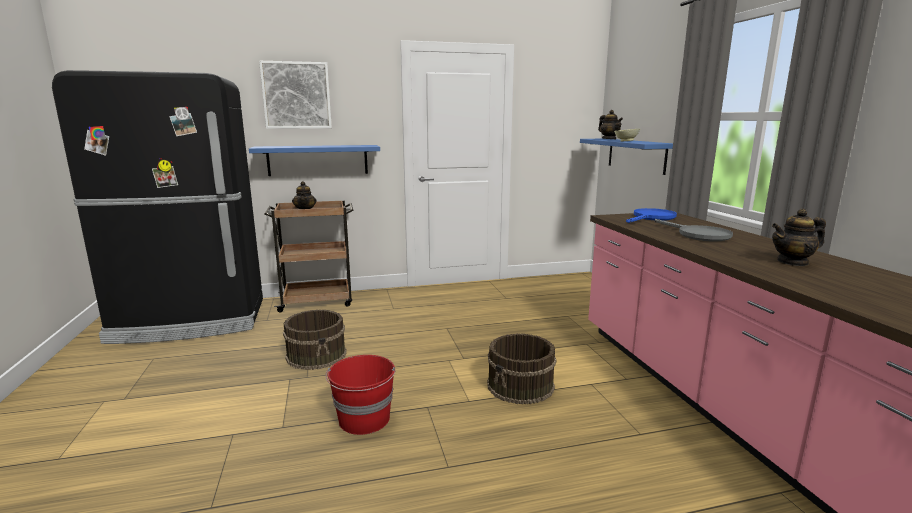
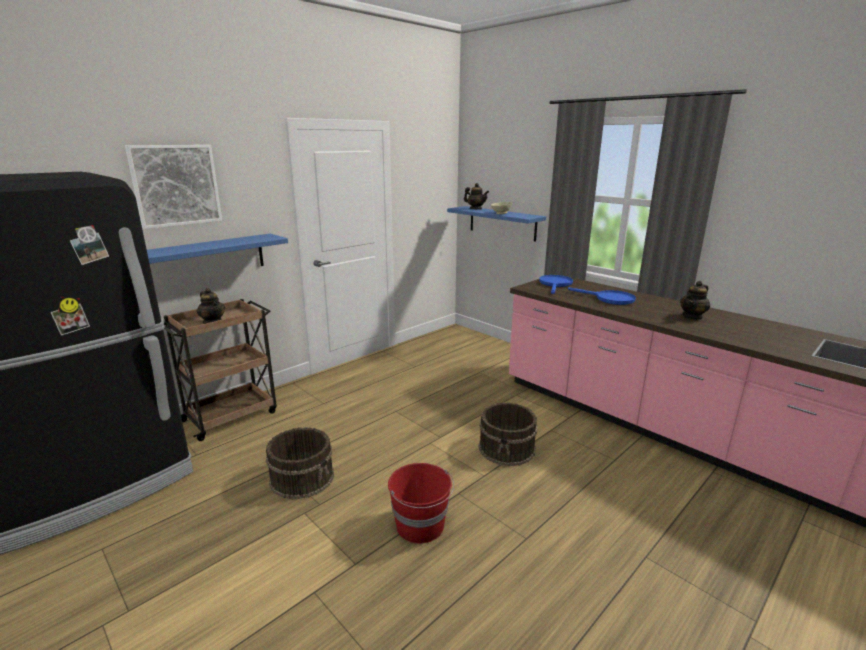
camera: 30 degrees left, 5 degrees up
(697, 235) = (609, 299): grey frying pan -> blue frying pan

